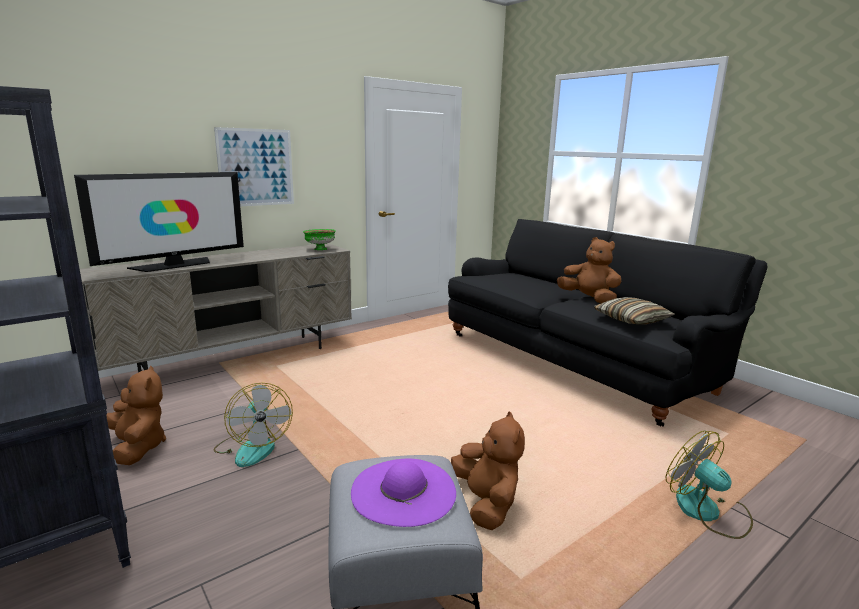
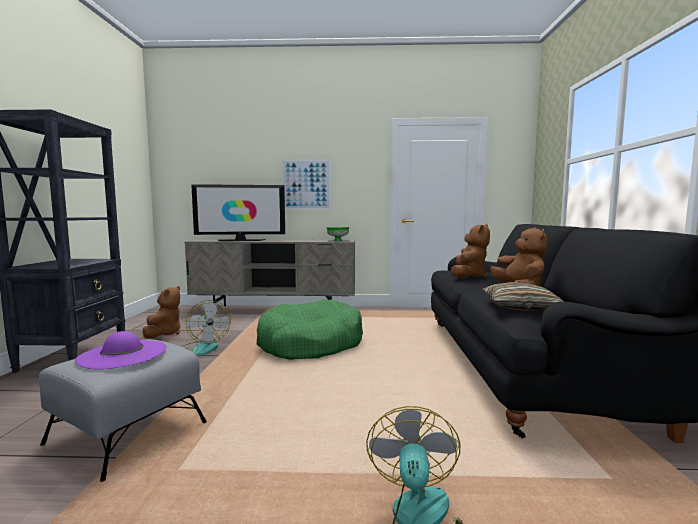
camera: 40 degrees right, 10 degrees down
(253, 447) = (203, 347): fan -> fan turned 45 degrees counterclockwise
(375, 396) = (310, 343): none -> green dog bed
(486, 504) = (252, 421): brown plush toy -> brown plush toy (468, 276)

